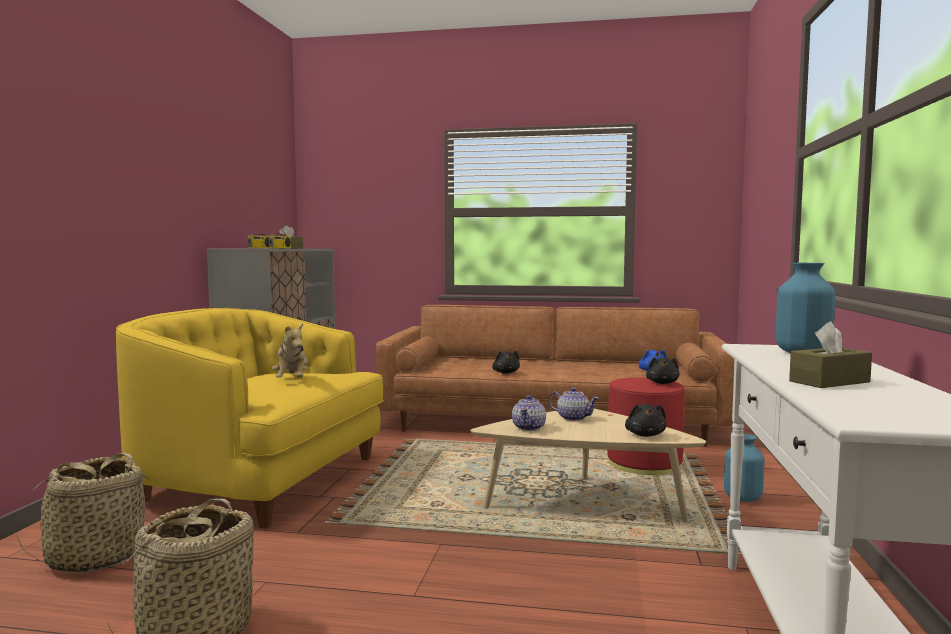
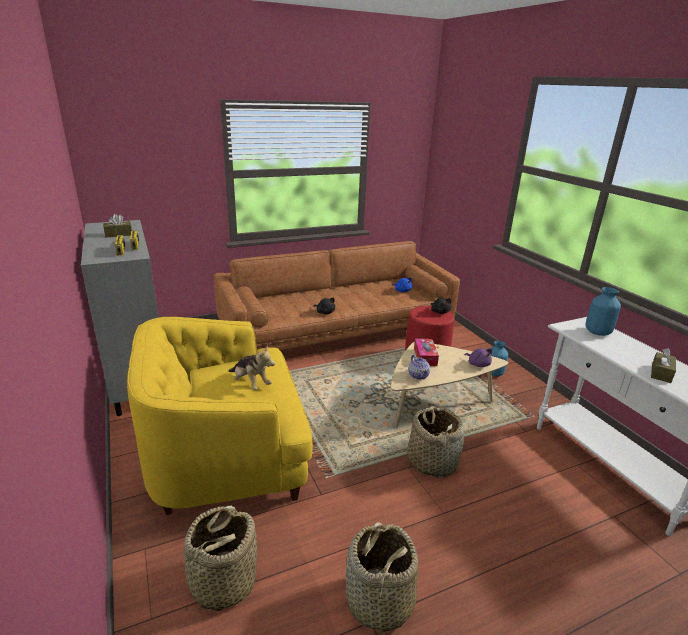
camera: 35 degrees left, 20 degrees up
(483, 548) = (432, 461): none -> basket
(573, 418) = (425, 357): teapot -> tissue box
(645, 435) = (478, 364): black plush toy -> purple plush toy

